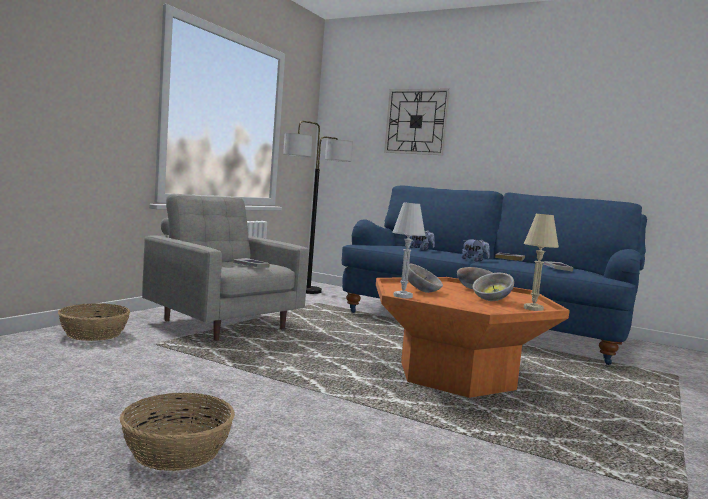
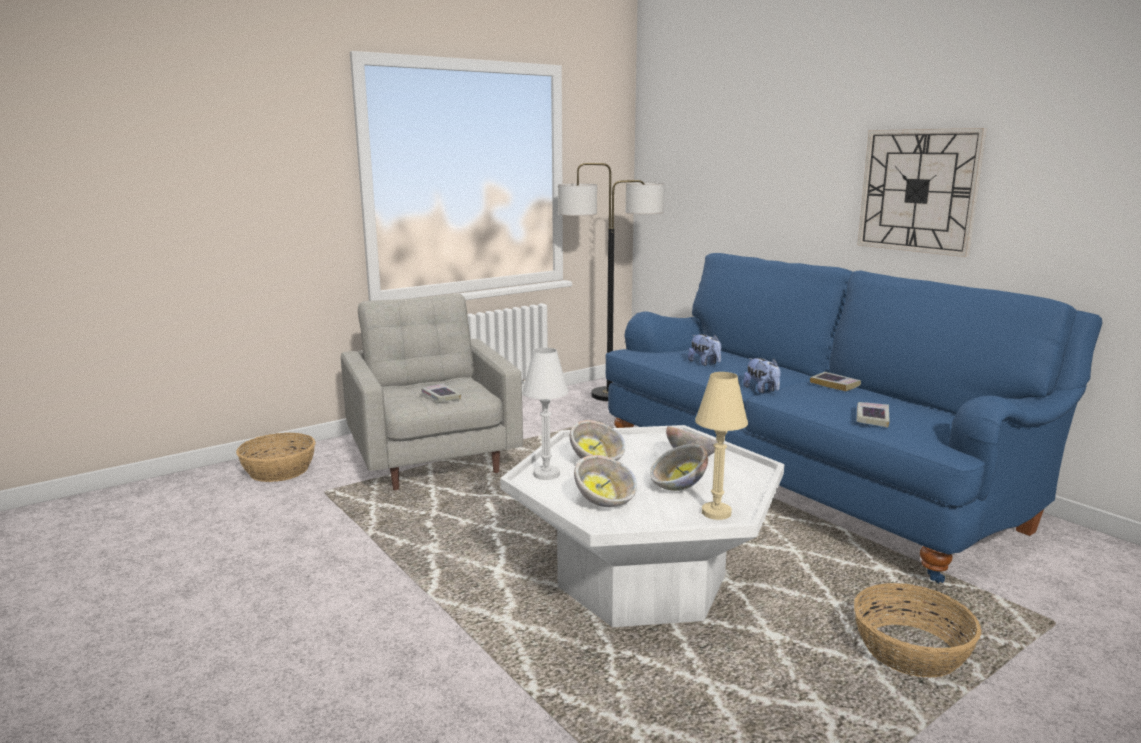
camera: 25 degrees right, 10 degrees up
(178, 451) = (189, 664): basket -> basket (911, 651)
(416, 121) = (754, 146): wall clock -> wall clock (918, 191)
(456, 376) = (643, 582): orange coffee table -> white coffee table
(463, 306) = (605, 502): none -> bowl

